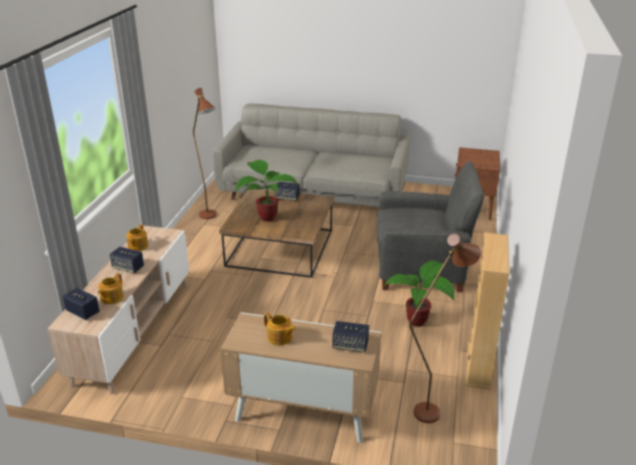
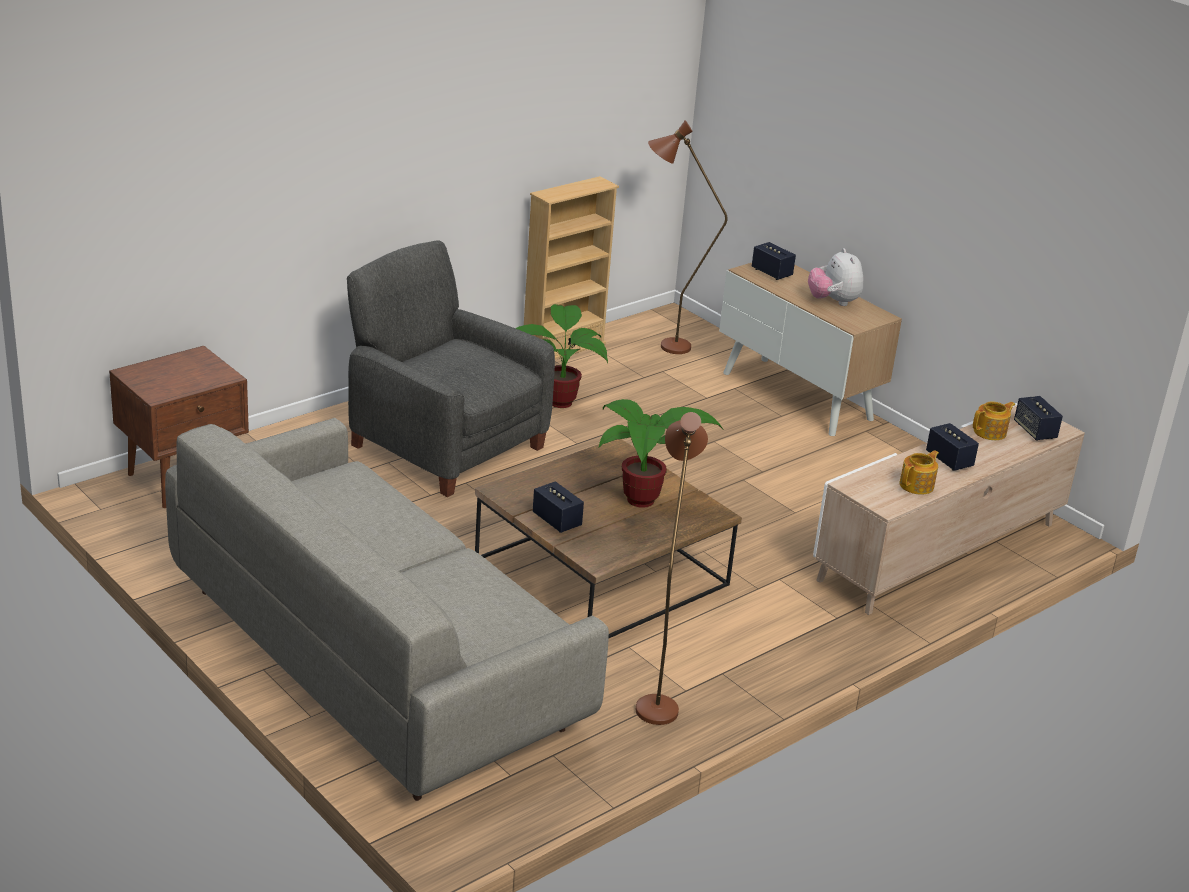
camera: 145 degrees left, 0 degrees up
(280, 338) = (833, 302): teapot -> plush toy

